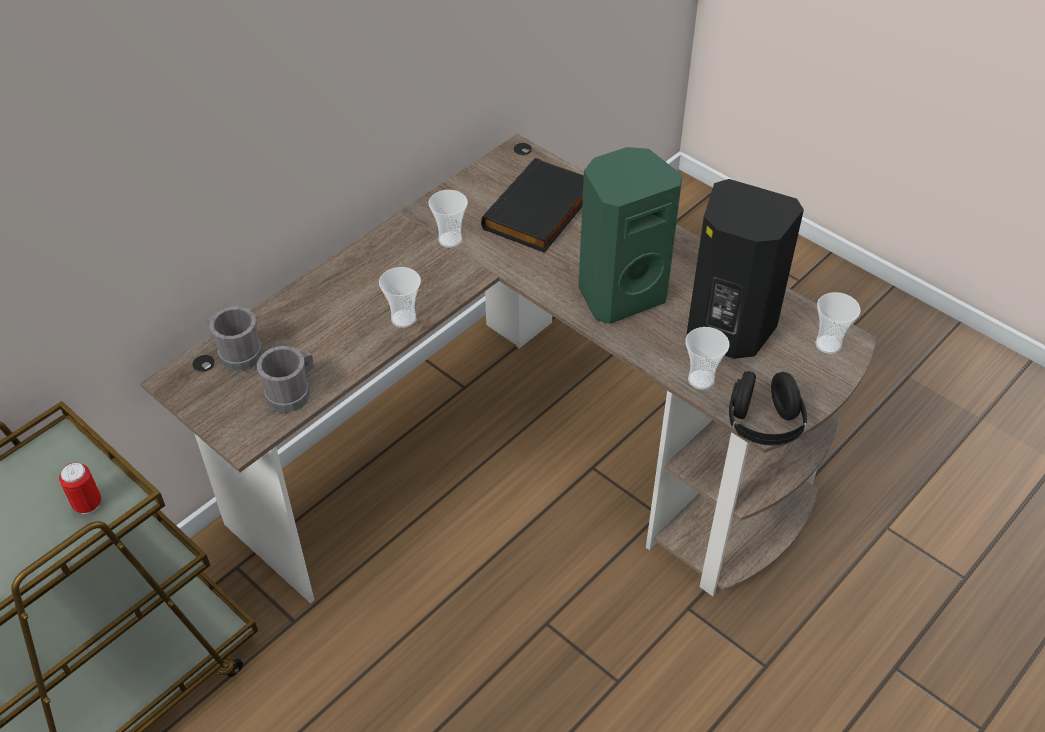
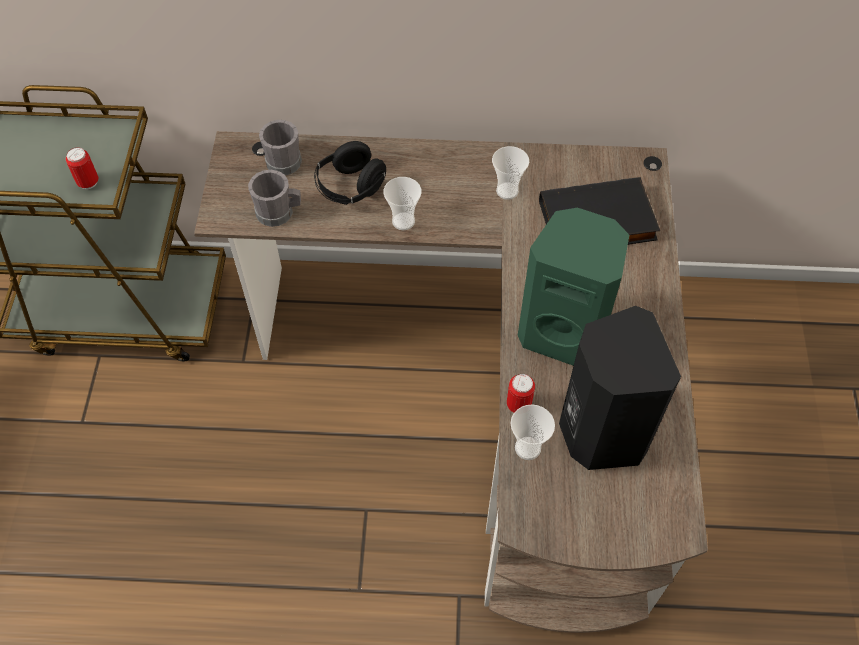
camera: 50 degrees right, 10 degrees up
(657, 360) = (518, 405): none -> can
(763, 425) = (522, 523): black headphones -> black headphones (350, 187)
(828, 344) = (660, 517): cup -> none

